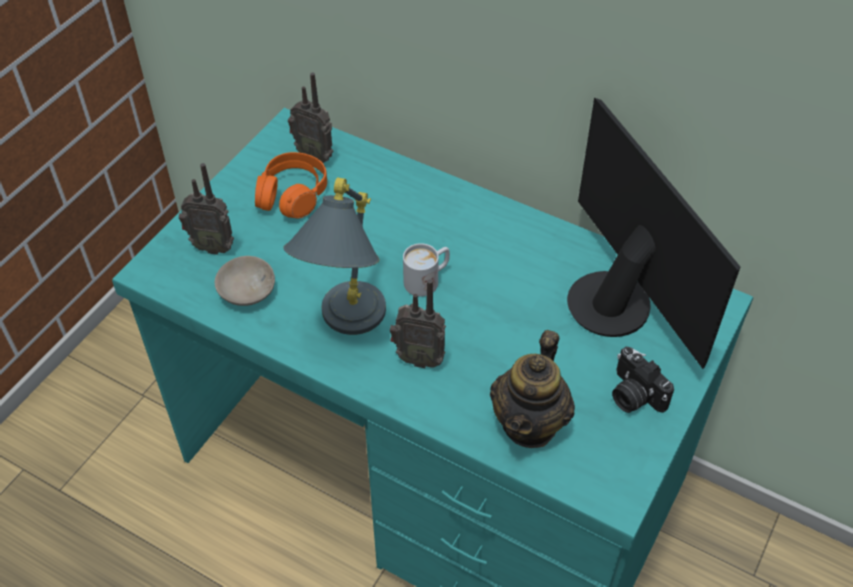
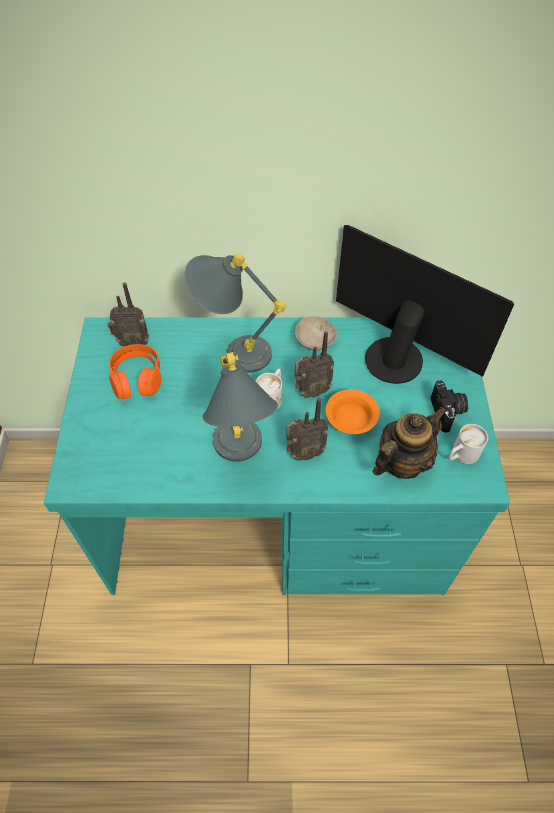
camera: 30 degrees left, 5 degrees up
(213, 246) = (105, 442): radio -> radio (311, 391)
(245, 291) = (152, 463): beige bowl -> beige bowl (313, 341)
(419, 211) = (233, 351): none -> grey table lamp
(501, 347) = (350, 420): none -> orange bowl
(530, 423) = (402, 462): teapot -> teapot turned 120 degrees counterclockwise
(611, 452) = (461, 455): none -> white mug
(633, 395) = (447, 412): camera -> camera turned 120 degrees counterclockwise

